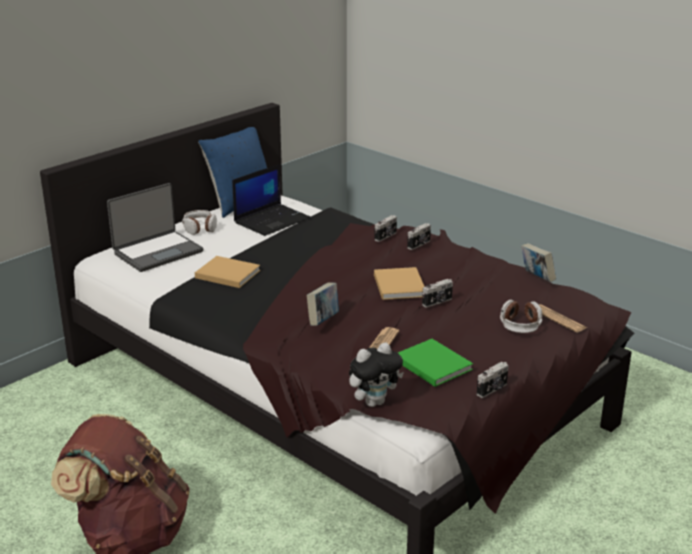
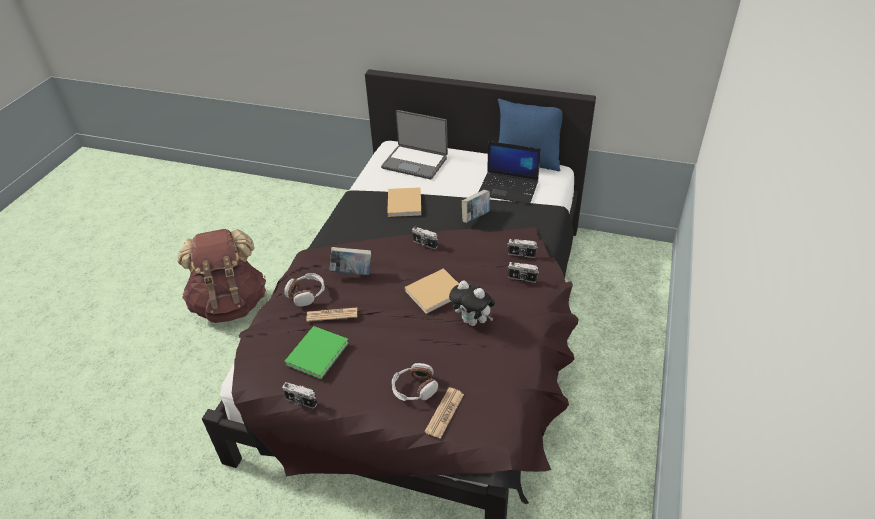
camera: 65 degrees right, 15 degrees up
(200, 228) = (467, 163): headphones -> headphones (306, 294)
(374, 402) = (254, 340): plush toy -> plush toy (473, 321)
(438, 302) = (421, 324): camera -> camera (424, 244)
(536, 278) = (517, 375): book -> book (475, 217)

